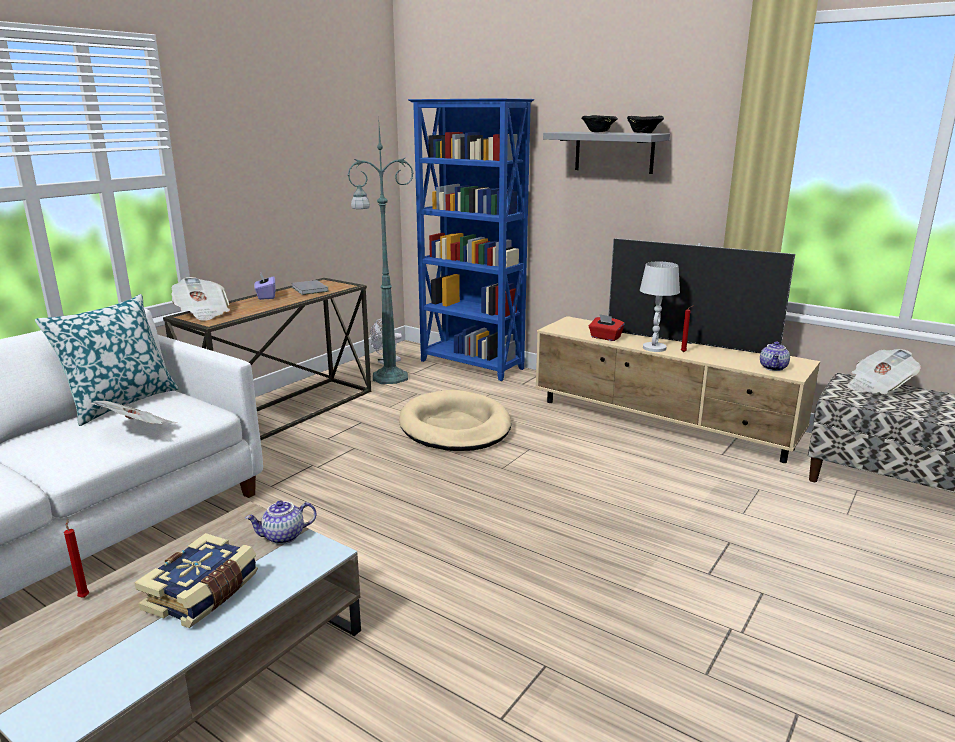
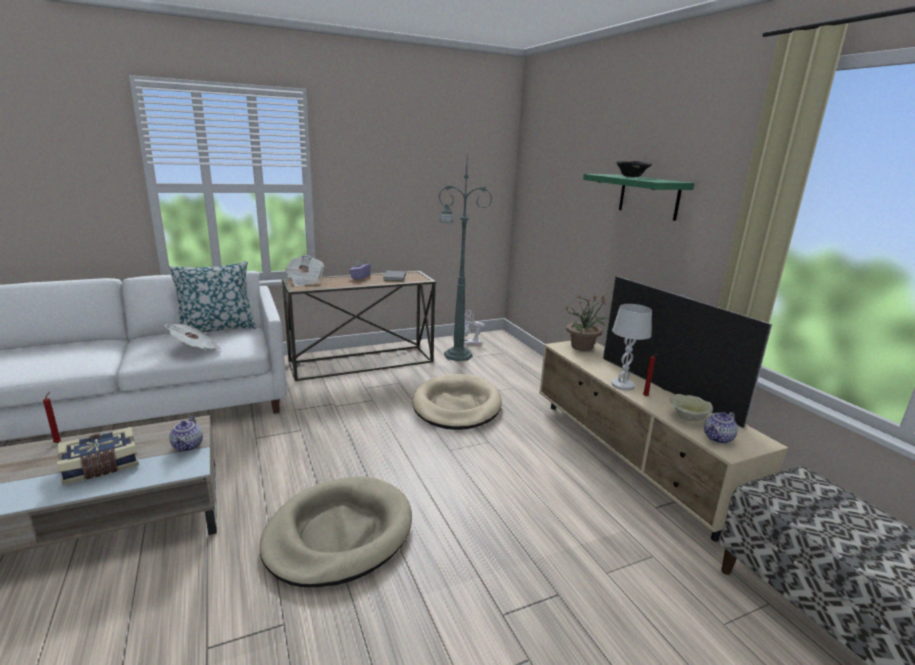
camera: 30 degrees right, 0 degrees up
(283, 537) = (188, 446): teapot -> teapot turned 105 degrees counterclockwise
(471, 365) = (527, 361): blue bookcase -> none
(494, 577) = (338, 534): none -> beige dog bed
(574, 324) = (582, 347): none -> potted plant
(605, 337) = (592, 364): red tissue box -> none
(614, 152) = (649, 196): grey shelf -> green shelf
(644, 133) = (665, 180): black bowl -> none
(733, 359) = (687, 417): none -> beige bowl
(877, 387) = (832, 498): newspaper -> none

